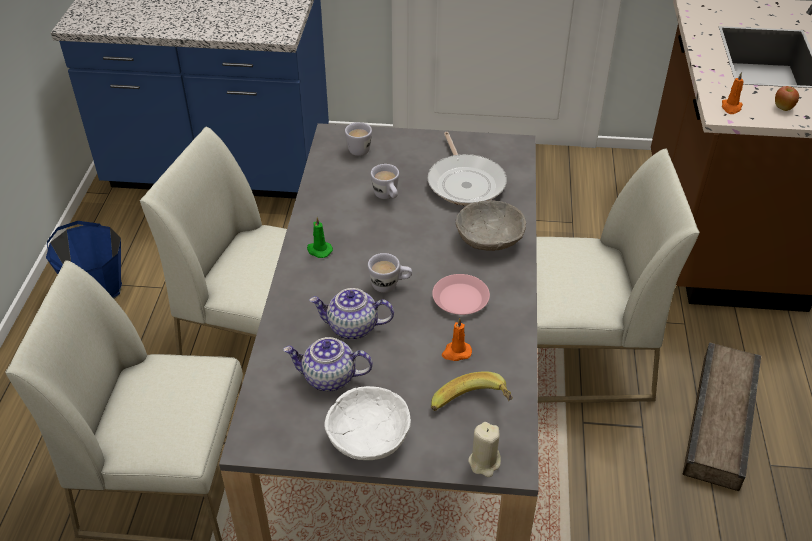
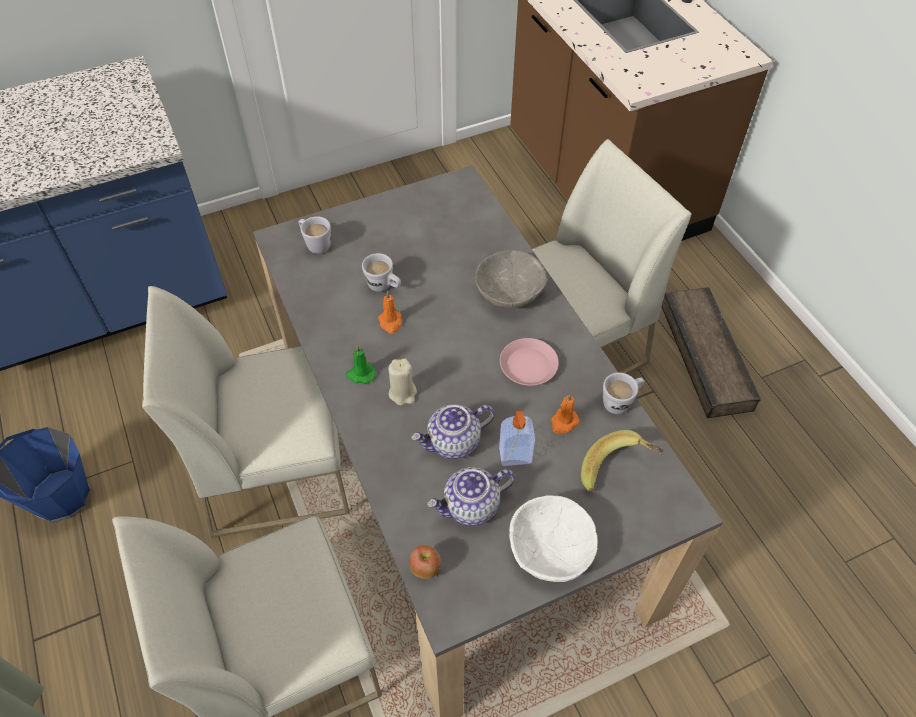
camera: 30 degrees left, 10 degrees up
(390, 285) = (456, 381): white mug -> white mug (621, 402)
(394, 359) = (515, 457): none -> soap dispenser
(465, 182) = (445, 240): frying pan -> none
(484, 462) = (664, 519): beige candle -> beige candle (403, 393)
(731, 107) = (639, 79): orange candle -> orange candle (390, 322)
(783, 108) = (679, 64): apple -> apple (425, 568)

